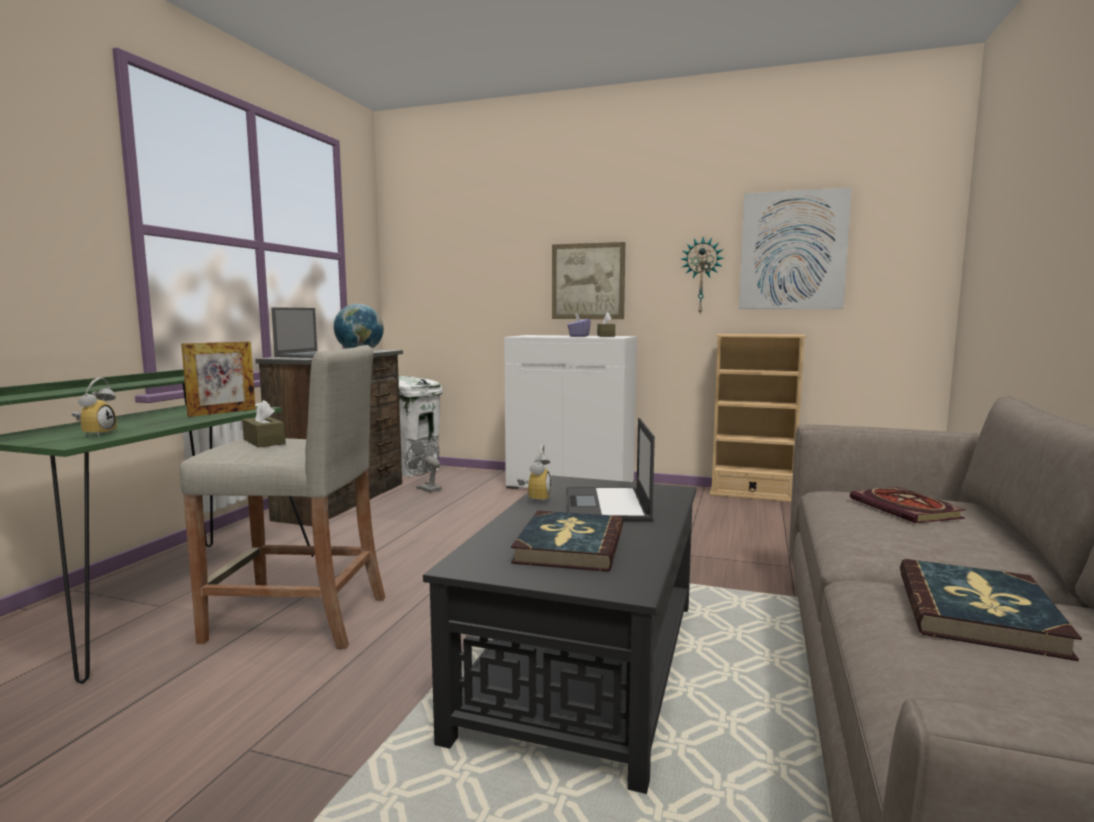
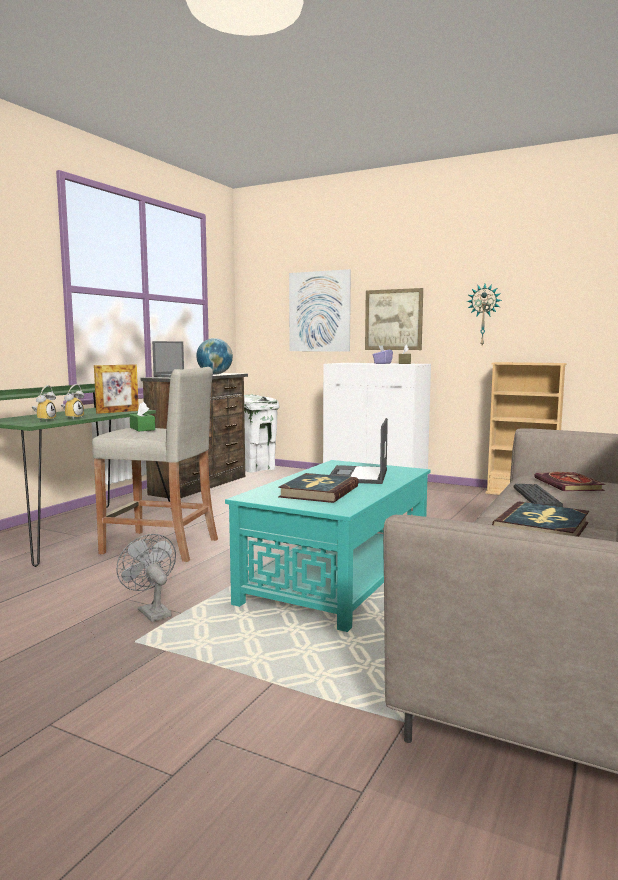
camera: 10 degrees right, 0 degrees up
(264, 441) = (142, 429): brown tissue box -> green tissue box
(426, 488) = (262, 480): grey fan -> grey fan (151, 611)
(534, 499) = (312, 471): alarm clock -> alarm clock (73, 418)
(584, 665) = (337, 579): black coffee table -> turquoise coffee table
(793, 250) = (558, 293): picture -> picture (319, 311)
(889, 536) = (536, 496): none -> keyboard

